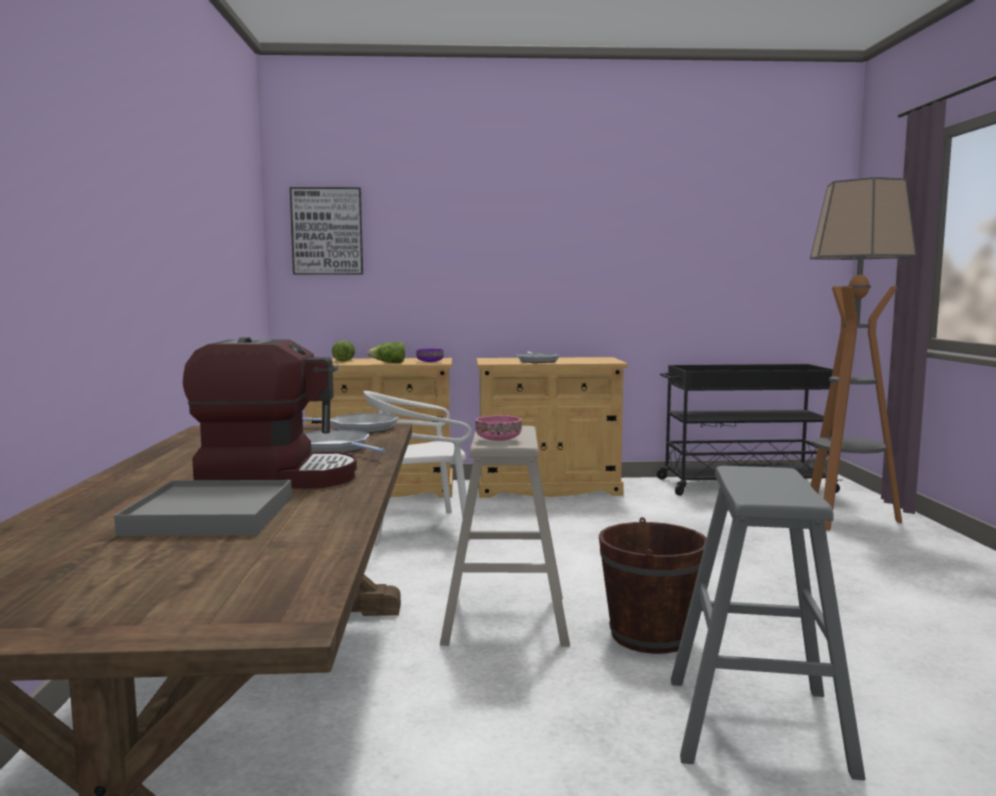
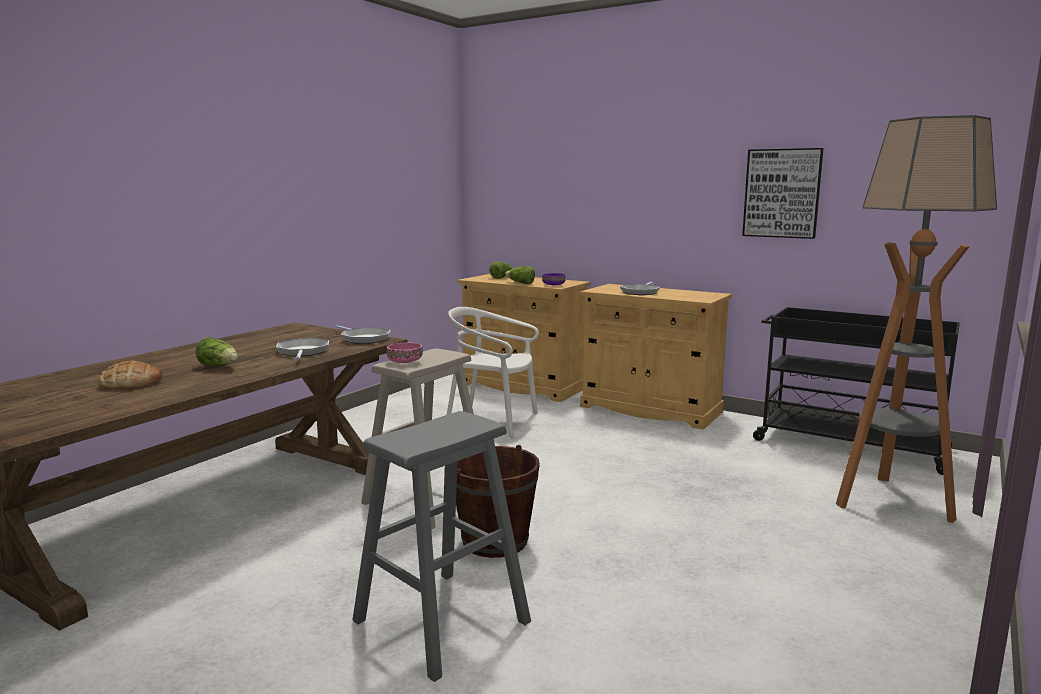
camera: 35 degrees right, 5 degrees up
(210, 515) = (131, 383): grey tray -> bread
(276, 477) = (219, 366): coffee machine -> lettuce
(327, 231) = (502, 170): picture -> picture (782, 193)

